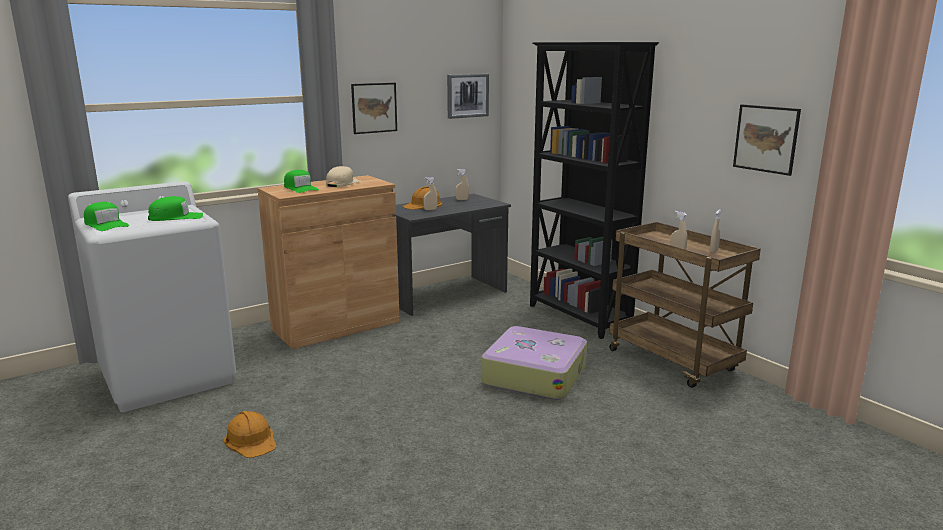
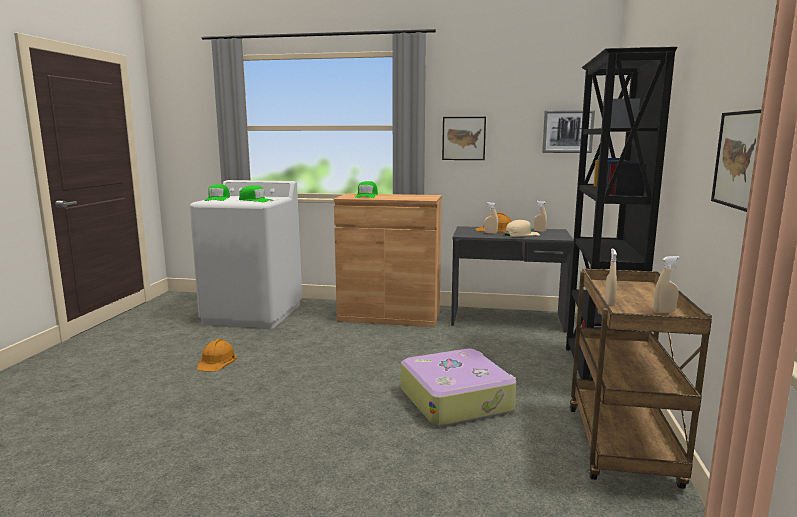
camera: 45 degrees right, 5 degrees down
(342, 183) = (402, 196): beige cap -> beige cap (521, 235)

